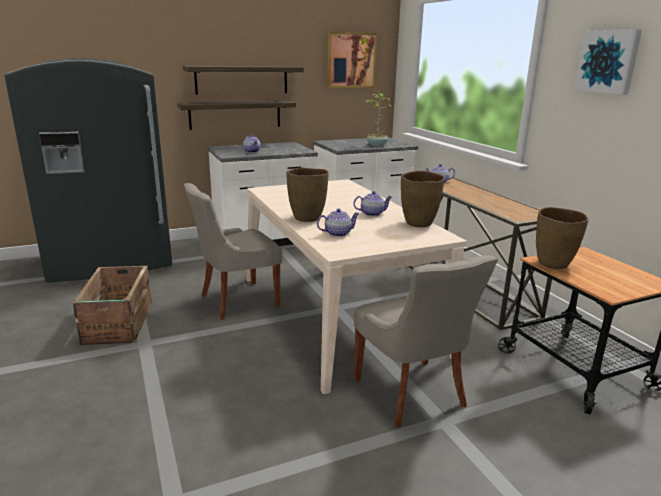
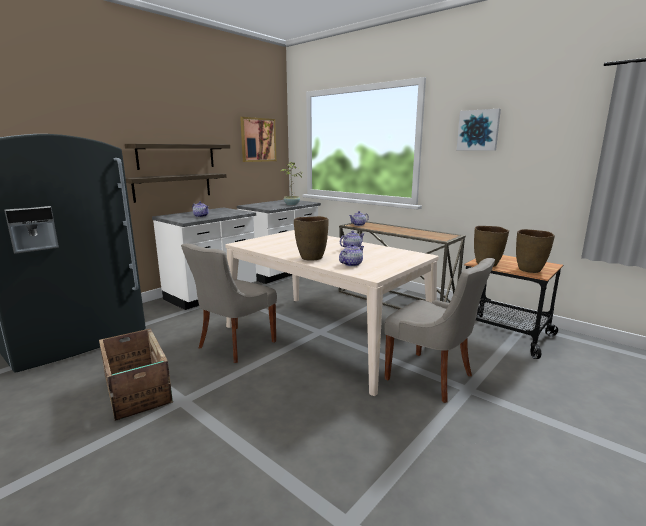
camera: 25 degrees left, 5 degrees down
(419, 223) = (393, 250): brown vase -> brown vase (530, 270)

